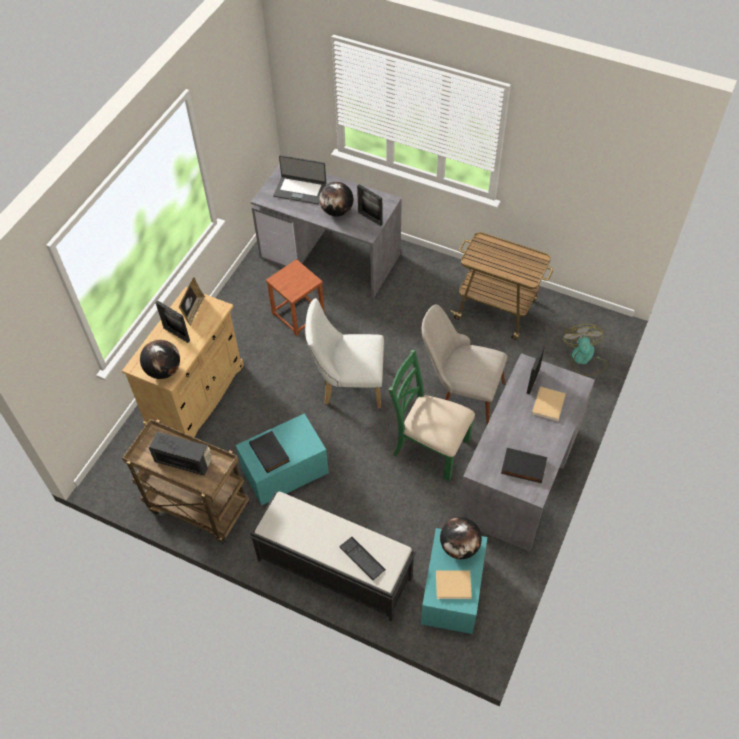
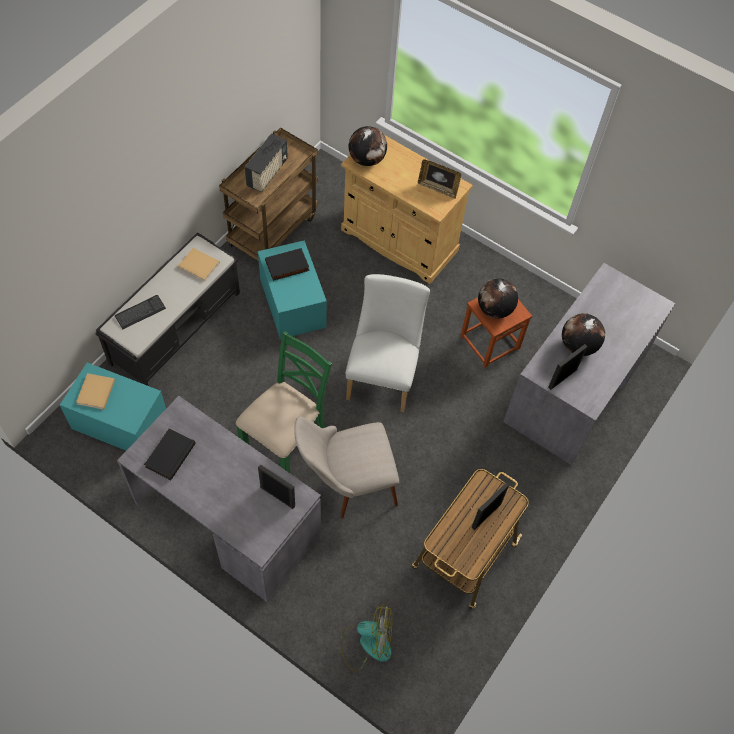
camera: 95 degrees right, 5 degrees up
(176, 334) = (409, 172): picture frame -> picture frame (486, 516)
(300, 190) = (619, 313): laptop -> none
(459, 547) = (133, 407): globe -> globe (494, 309)
(460, 394) = (346, 484): beige chair -> beige chair turned 135 degrees counterclockwise
(548, 403) = (242, 504): beige book -> beige book (200, 266)

